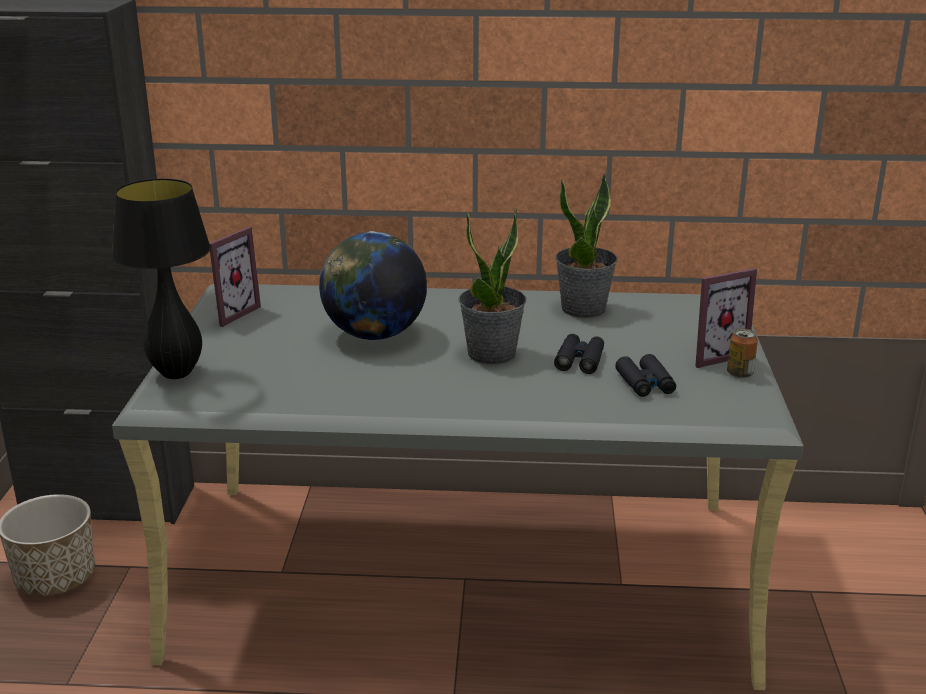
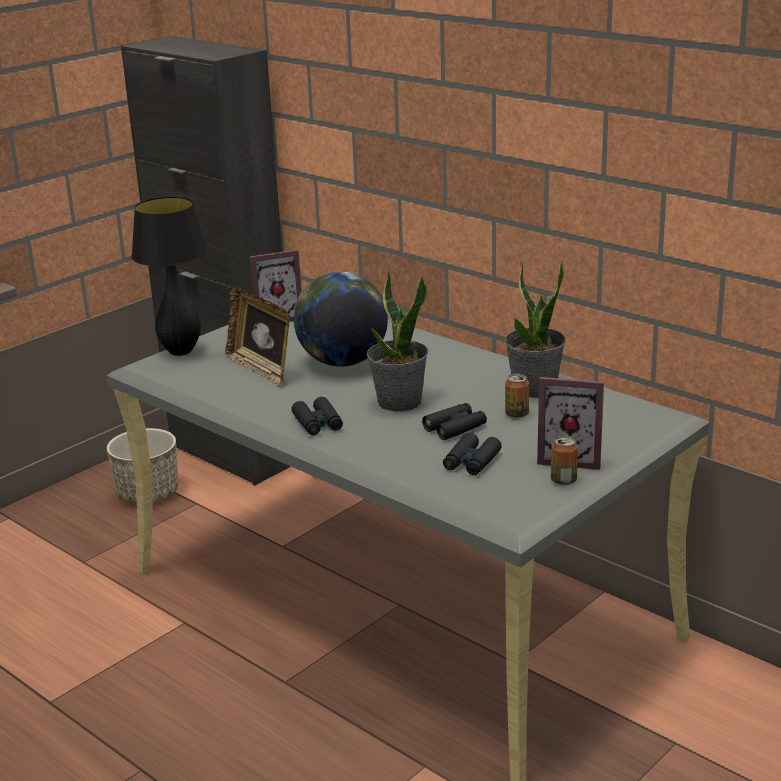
camera: 40 degrees right, 0 degrees up
(300, 364) = (261, 369): none -> picture frame
(452, 396) = (318, 423): none -> black binoculars
(608, 334) = (516, 414): none -> can

